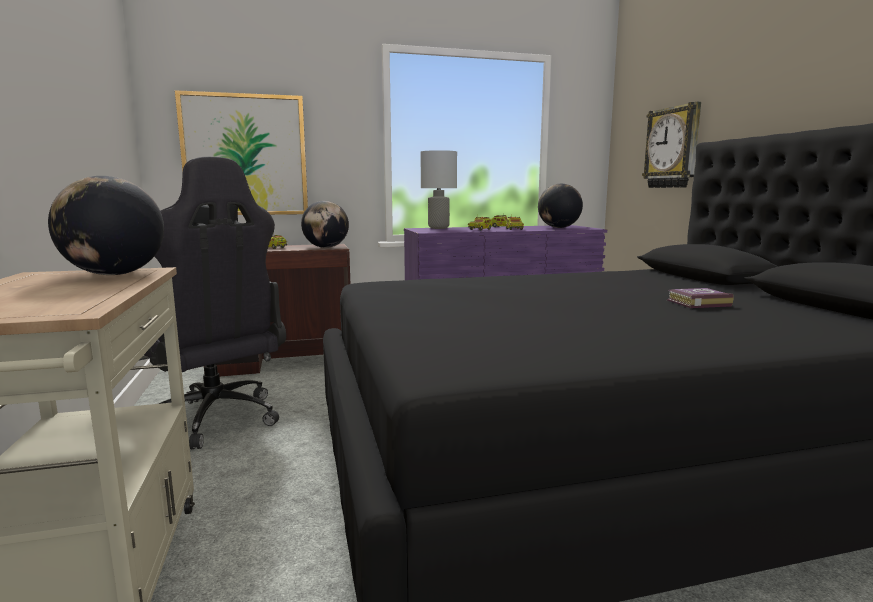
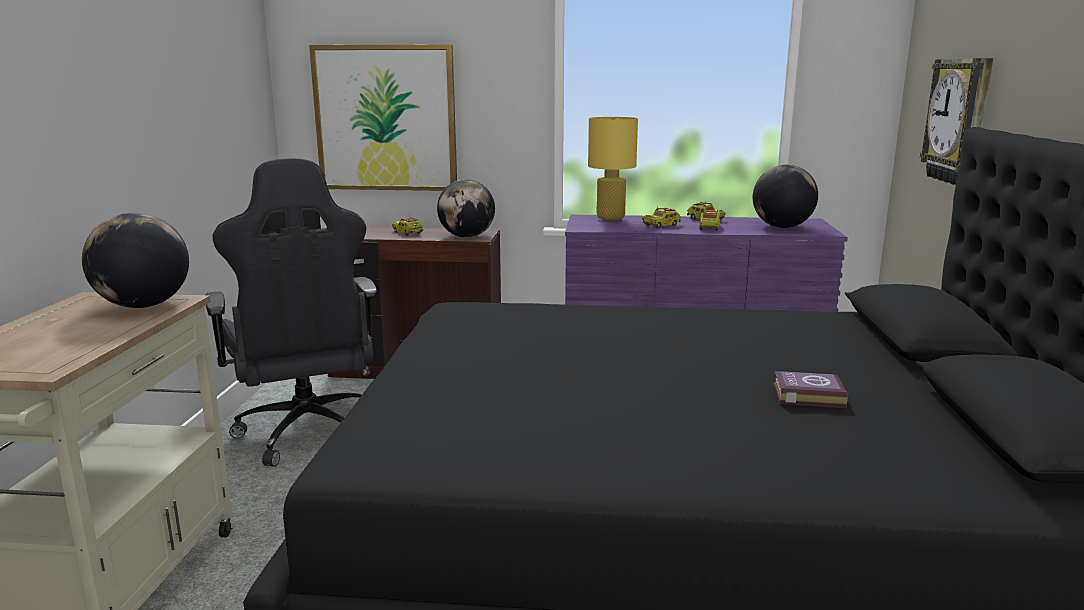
camera: 20 degrees right, 5 degrees up
(438, 228) = (610, 219): grey table lamp -> yellow table lamp

